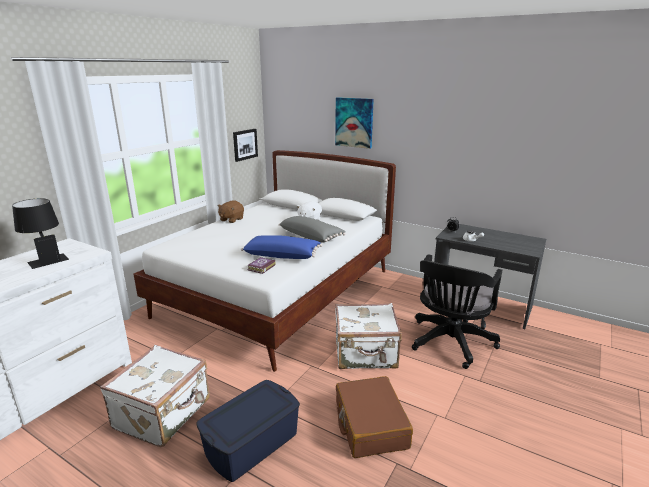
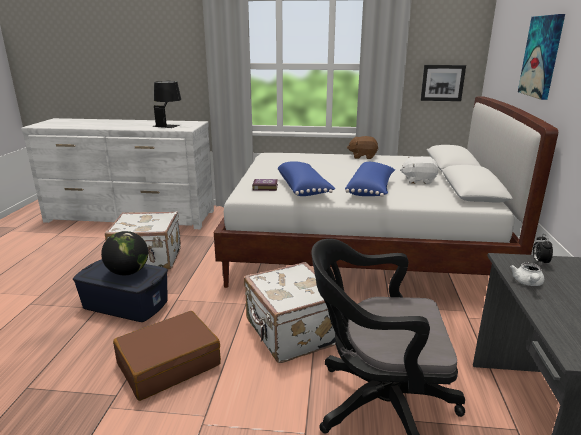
camera: 65 degrees right, 0 degrees up
(253, 406) = (128, 272): none -> globe
(311, 236) = (371, 190): grey pillow -> blue pillow

